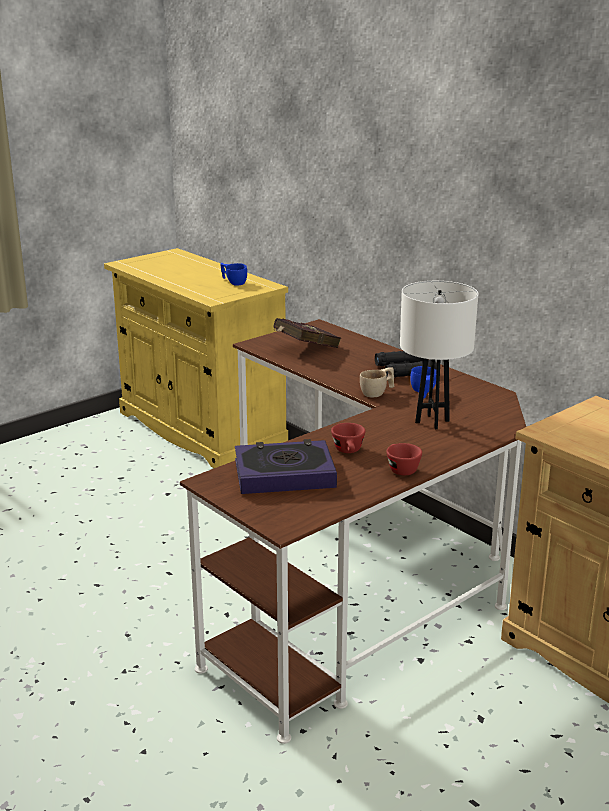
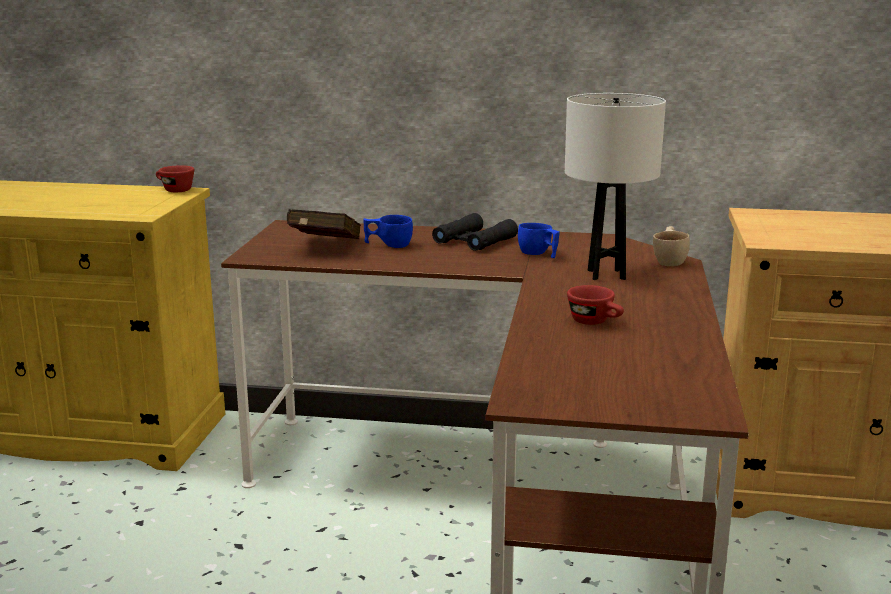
camera: 40 degrees left, 5 degrees down
(233, 282) = (127, 195): blue cup -> blue cup (388, 245)
(284, 474) = (585, 364): book -> none
(378, 393) = (496, 265): beige cup -> beige cup (670, 260)
(400, 468) = (678, 321): red cup -> red cup (174, 190)

